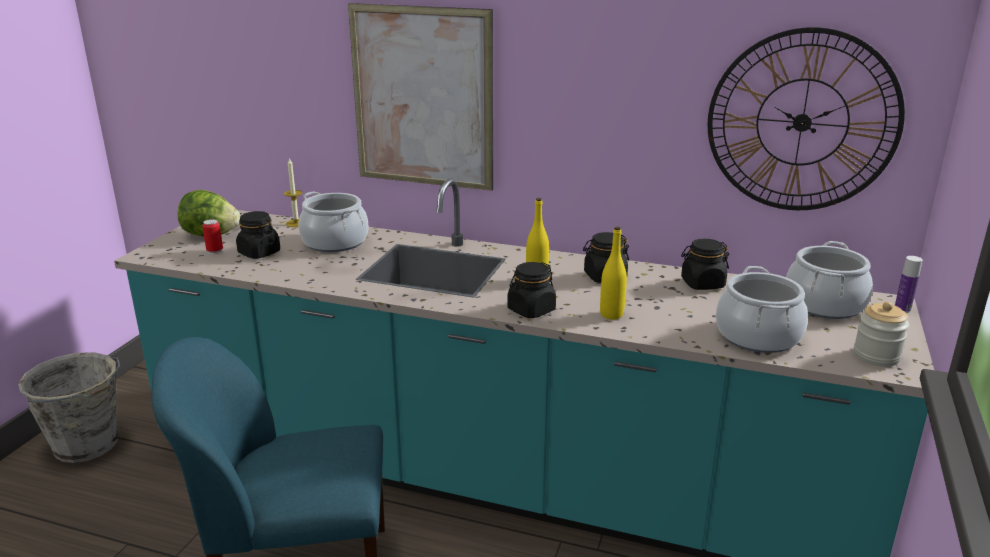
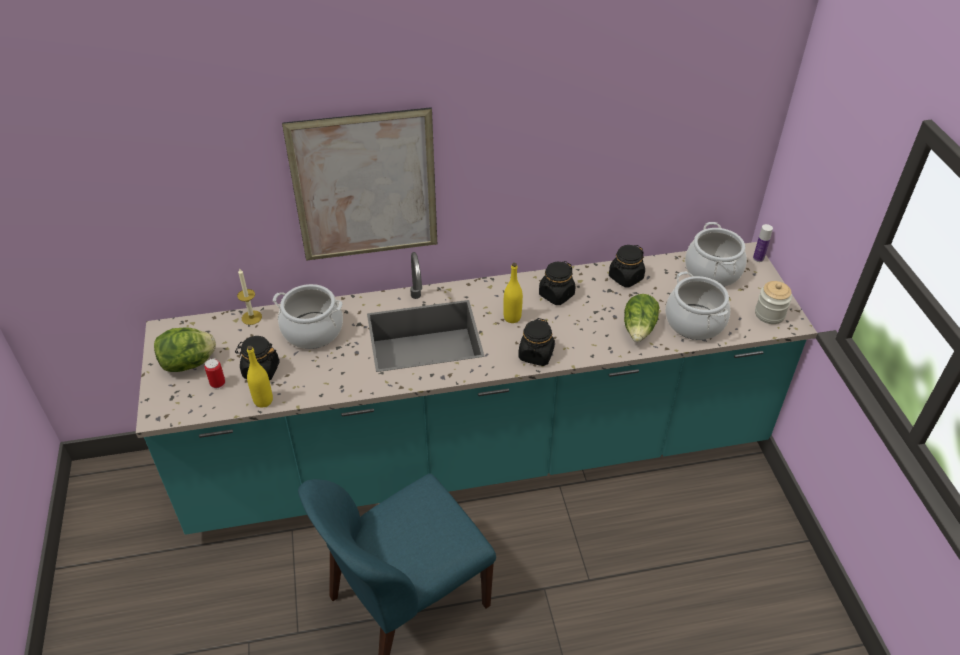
camera: 30 degrees left, 20 degrees up
(87, 446) = (115, 576): grey bucket -> none
(611, 314) = (592, 337): yellow bottle -> yellow bottle (263, 401)
(677, 323) = (639, 329): none -> lettuce
(802, 122) = (685, 147): wall clock -> none

